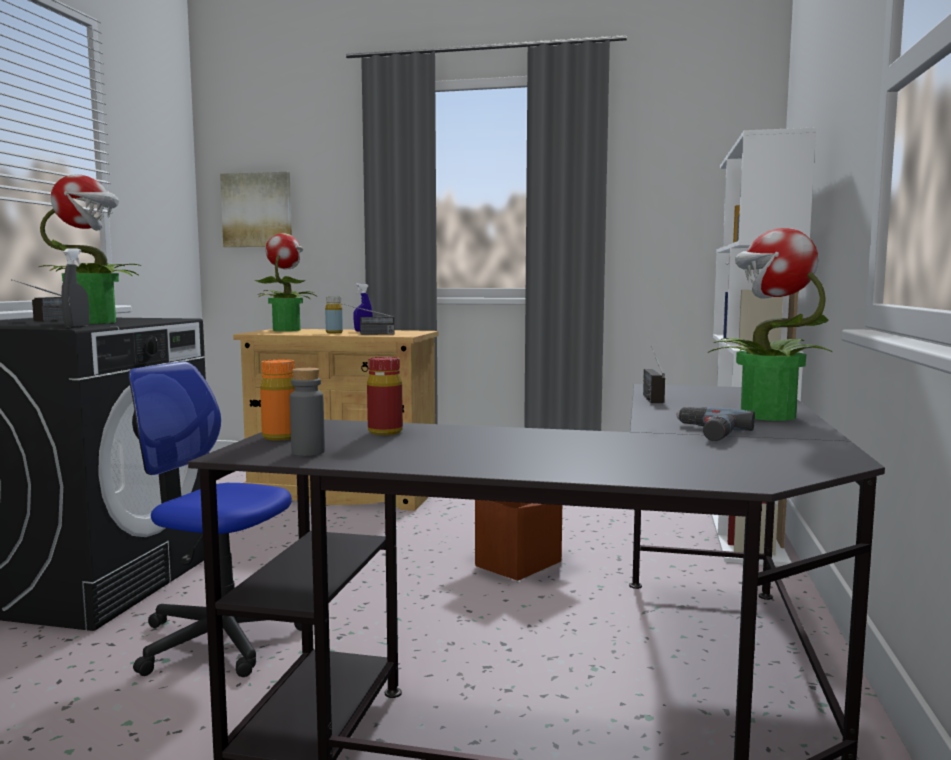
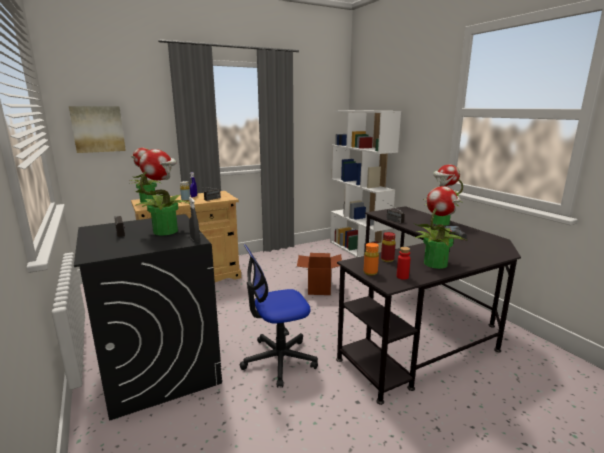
camera: 40 degrees left, 10 degrees up
(308, 452) = (402, 277): grey bottle -> red bottle
(460, 454) = (435, 263): none -> potted plant

